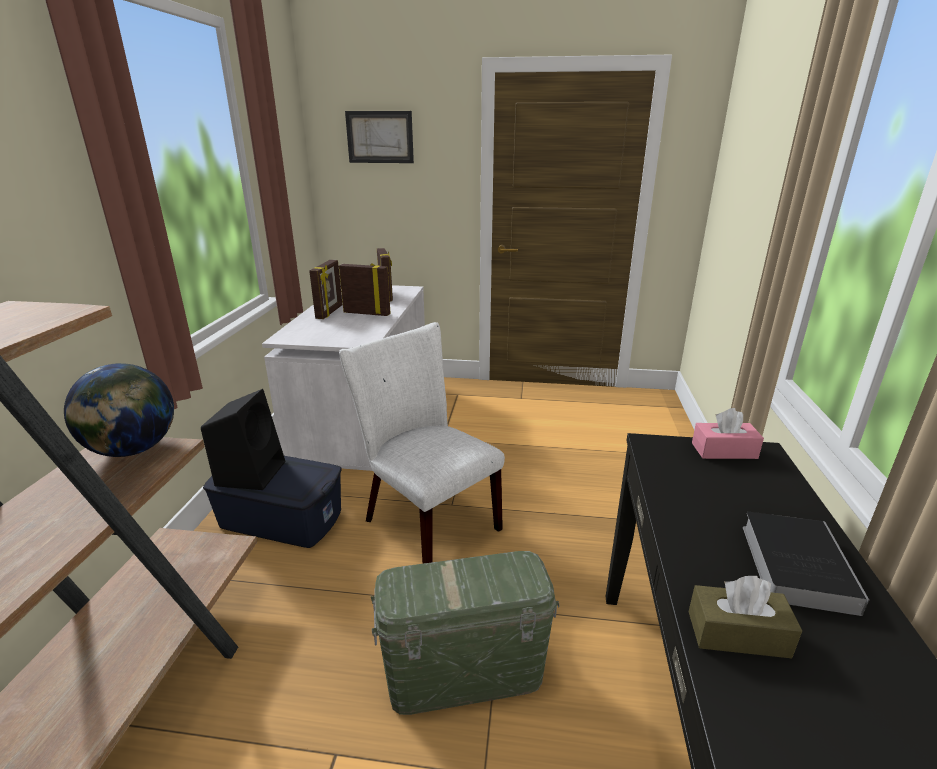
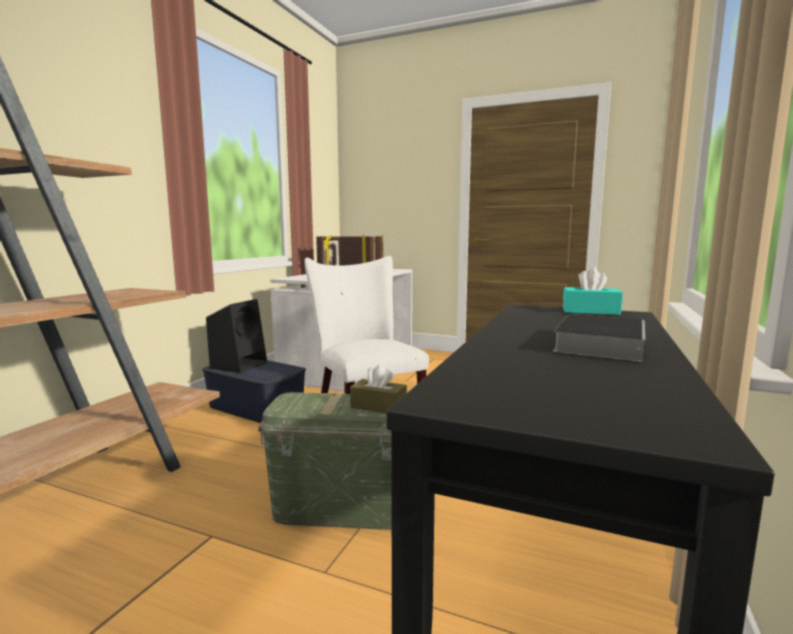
camera: 15 degrees right, 15 degrees down
(133, 450) = (139, 291): globe -> none
(380, 137) = (388, 160): picture -> none
(724, 451) = (590, 311): pink tissue box -> turquoise tissue box
(737, 634) = (503, 358): brown tissue box -> brown tissue box (378, 406)

